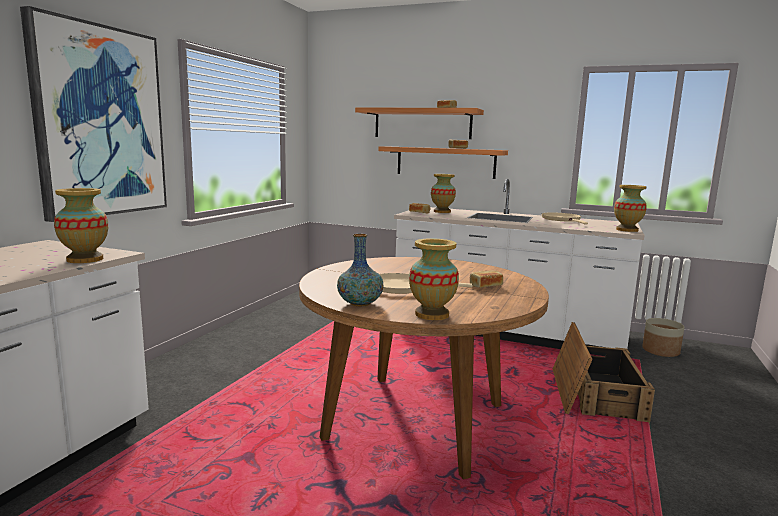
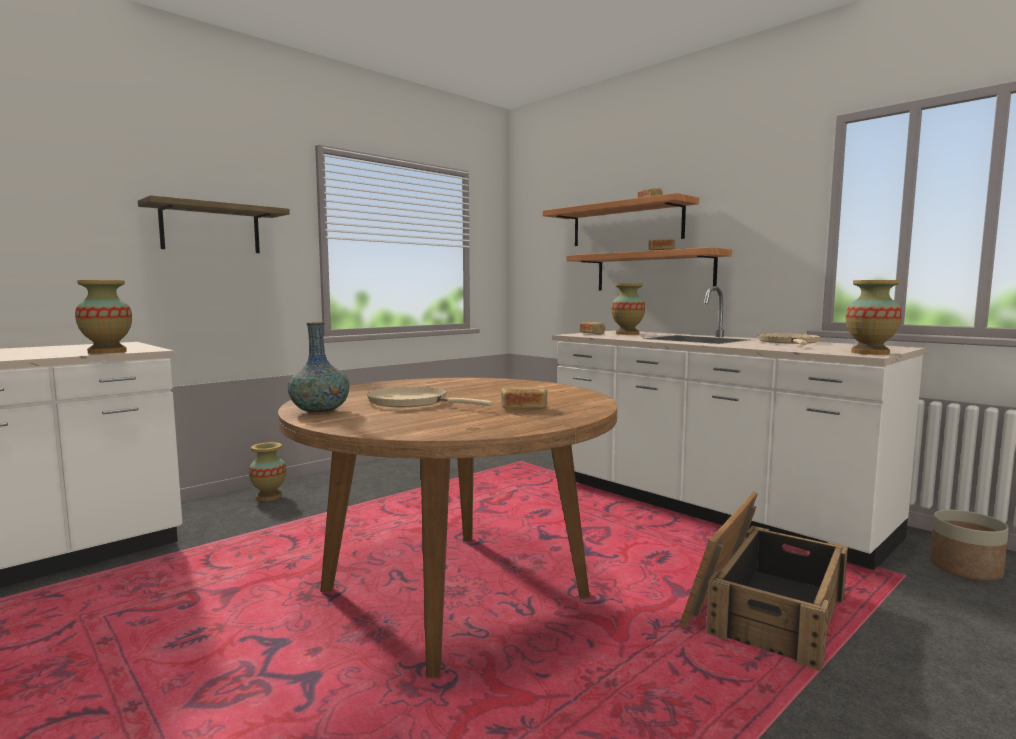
camera: 25 degrees right, 5 degrees down
(100, 122) = (211, 229): picture -> shelf
(432, 314) = (370, 427): vase -> vase (268, 496)

